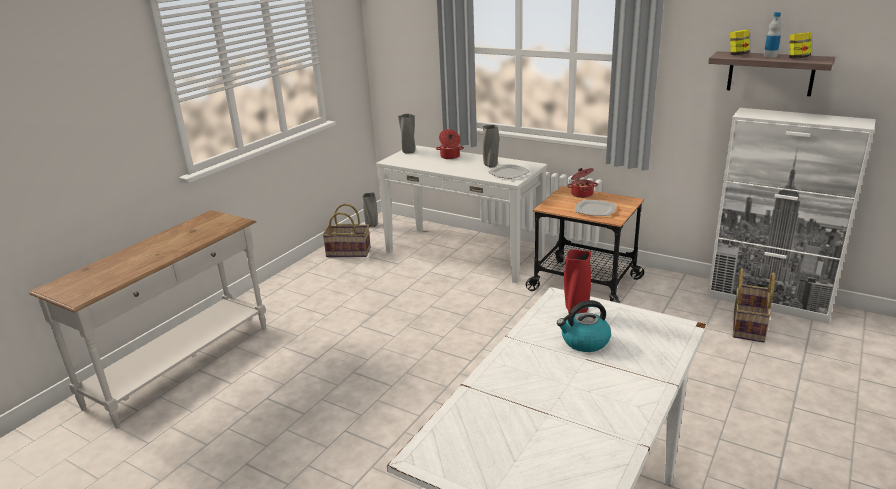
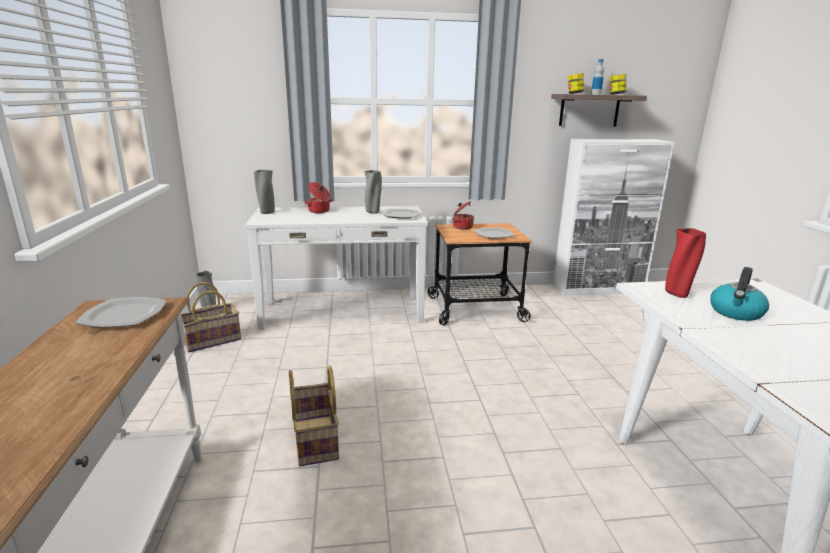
camera: 40 degrees left, 5 degrees down
(213, 224) = (123, 315): none -> plate
(747, 326) = (611, 307): basket -> basket (314, 440)

